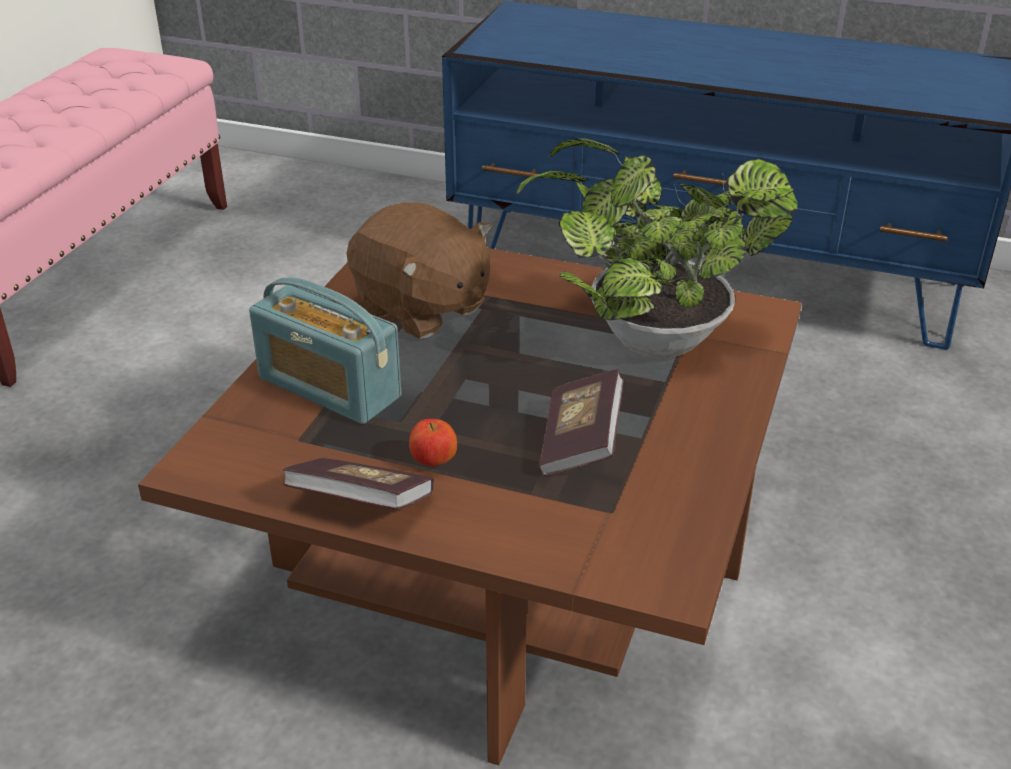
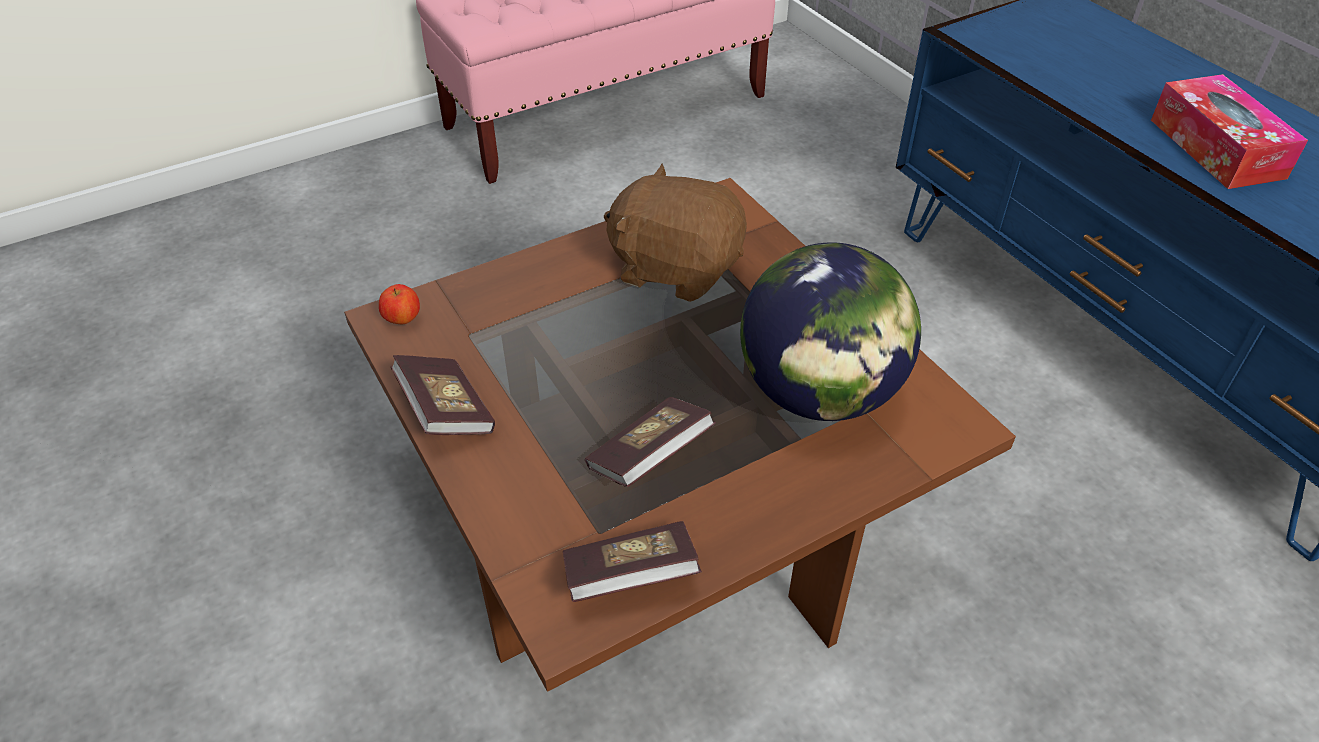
camera: 40 degrees right, 10 degrees up
(329, 388) = (534, 302): radio -> none
(421, 309) = (675, 268): brown plush toy -> brown plush toy turned 120 degrees clockwise
(434, 462) = (530, 407): apple -> apple (402, 320)
(646, 339) = (819, 394): potted plant -> globe
(674, 525) = (630, 576): none -> book
(739, 66) = (1216, 148): none -> tissue box

